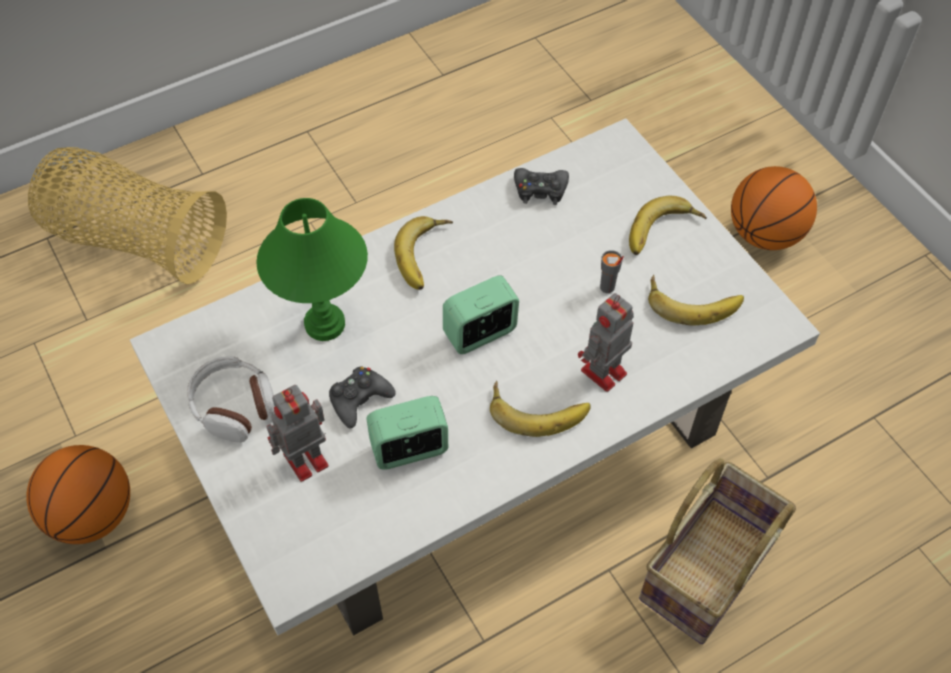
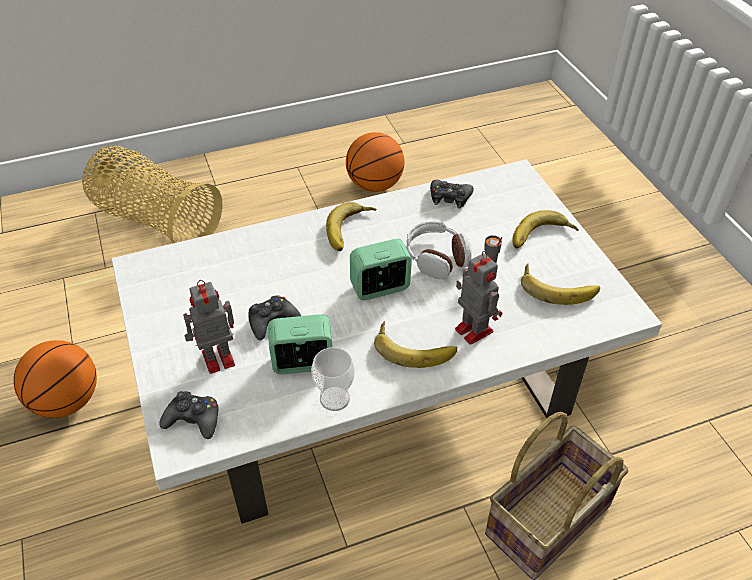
camera: 10 degrees right, 10 degrees down
(234, 406) = (174, 313): headphones -> headphones (437, 258)
(298, 544) = (193, 419): none -> black game controller
(325, 323) = (261, 266): green table lamp -> none
(458, 490) = (334, 398): none -> cup
(602, 373) = (472, 329): toy robot -> toy robot turned 90 degrees clockwise
(764, 234) = (632, 274): basketball -> basketball (375, 185)

